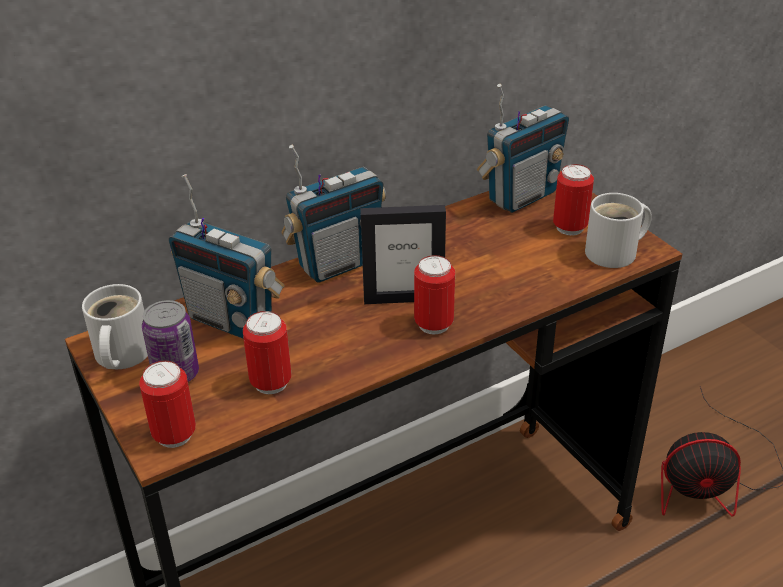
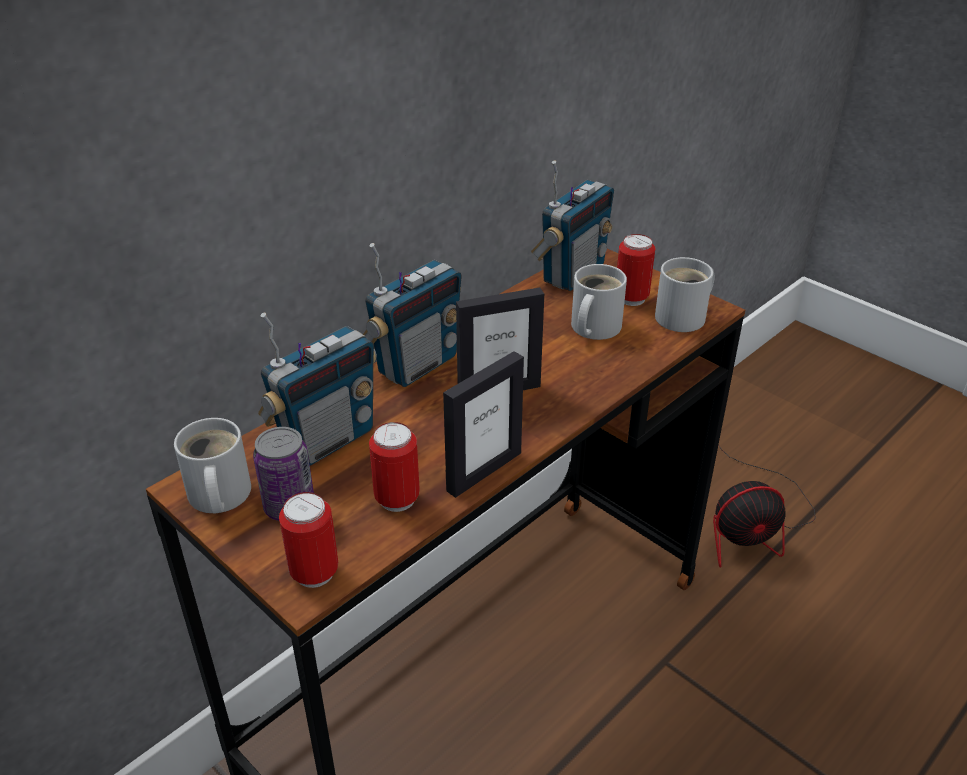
camera: 15 degrees left, 0 degrees up
(231, 320) = (327, 439): radio -> radio turned 60 degrees counterclockwise
(358, 370) = (483, 471): none -> picture frame
(433, 324) = (540, 412): can -> none
(518, 251) = (592, 328): none -> white mug

